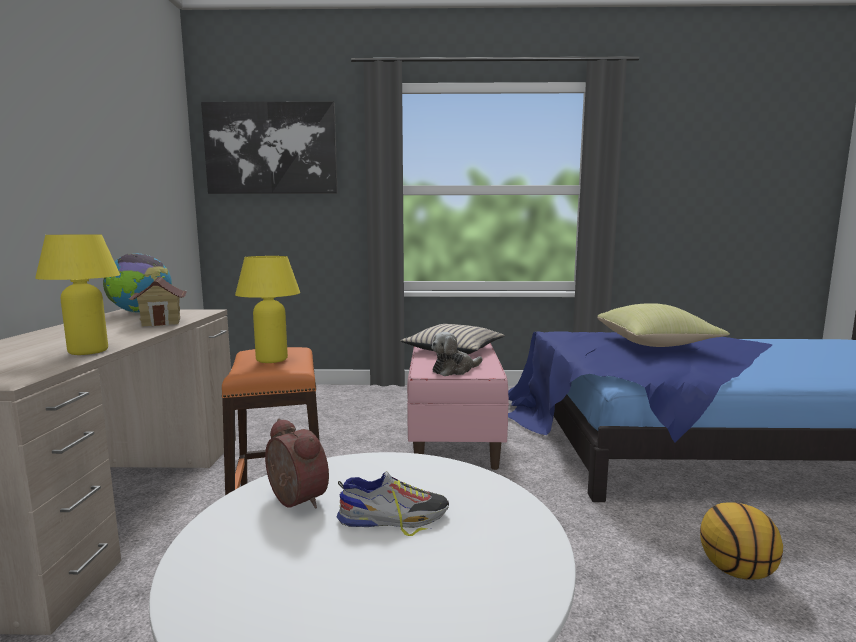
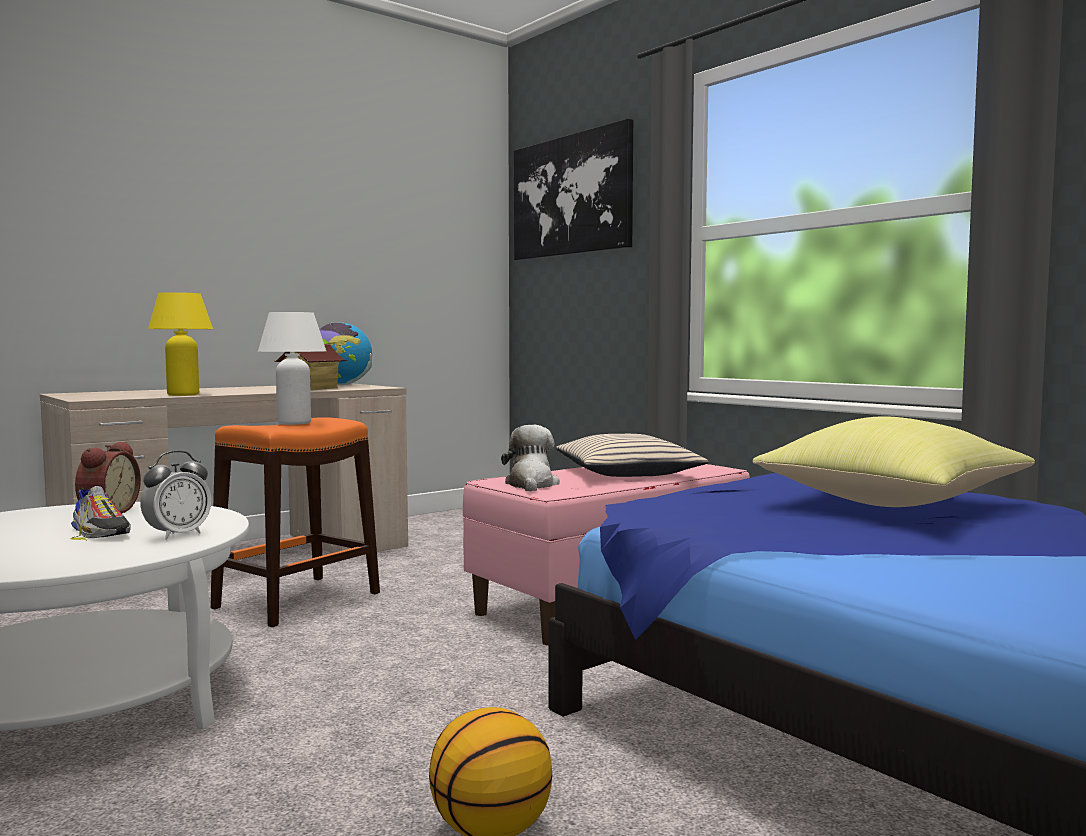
camera: 50 degrees right, 5 degrees down
(272, 359) = (294, 423): yellow table lamp -> white table lamp
(454, 370) = (531, 485): plush toy -> plush toy turned 75 degrees clockwise
(457, 488) = (177, 535): none -> alarm clock

